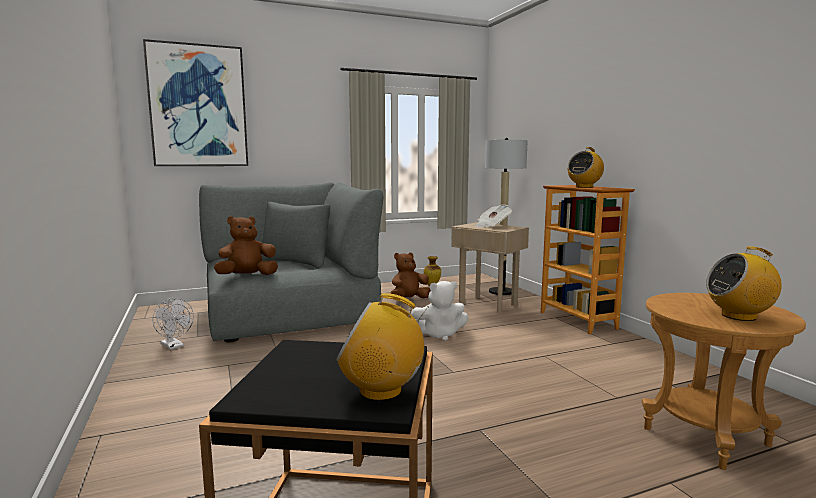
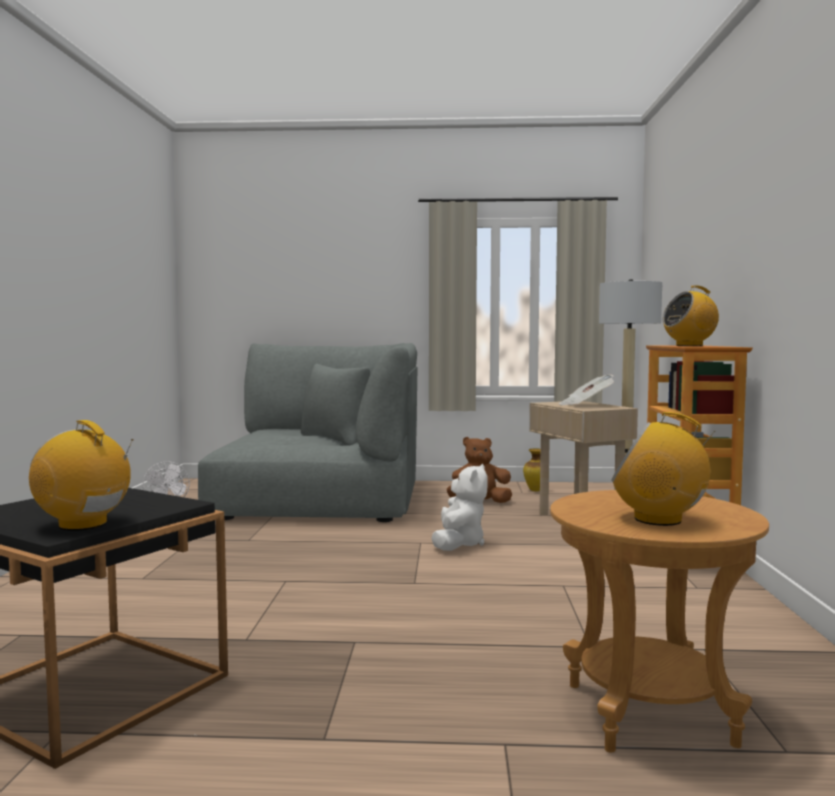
camera: 25 degrees right, 5 degrees down
(198, 106) = (255, 255): picture -> none
(247, 276) = (249, 446): brown plush toy -> none
(439, 335) = (458, 544): white plush toy -> white plush toy turned 90 degrees counterclockwise

